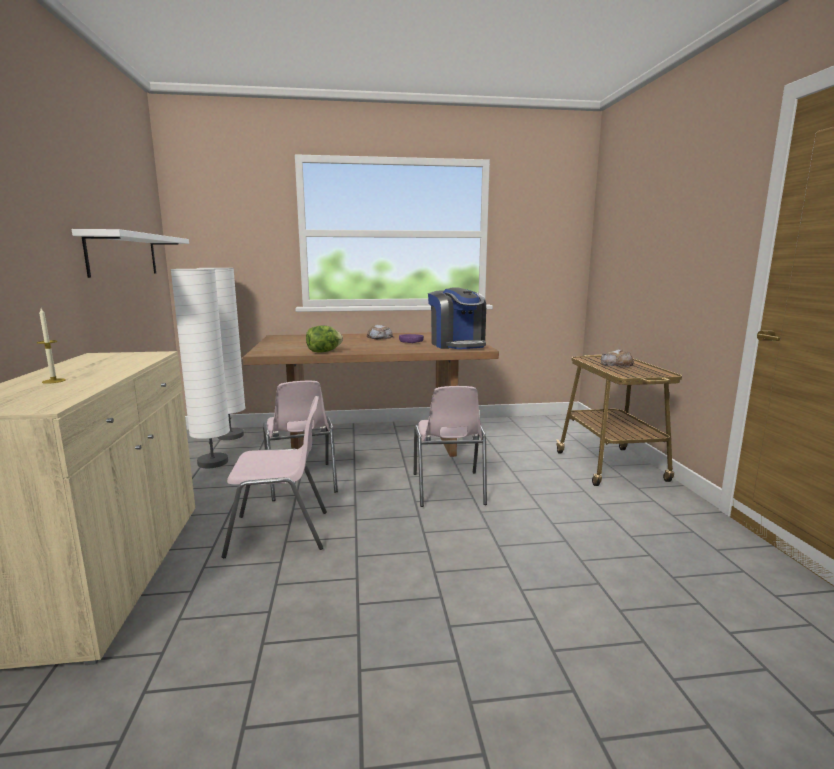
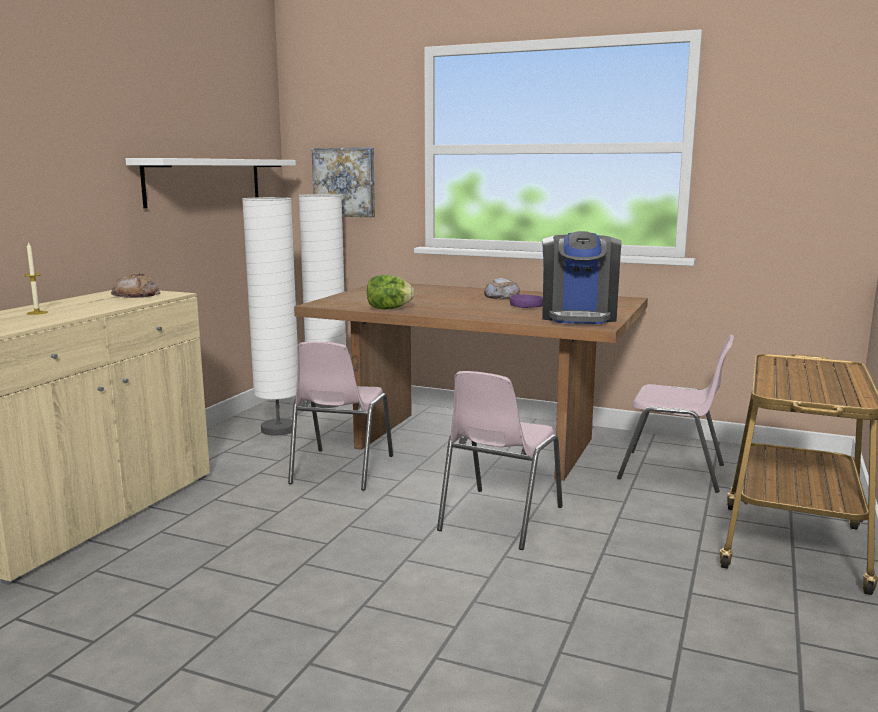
camera: 30 degrees right, 0 degrees up
(228, 258) = (344, 182): none -> picture
(280, 533) = (259, 518): pink chair -> pink chair (673, 472)
(616, 364) = (809, 375): bread -> bread (136, 295)

